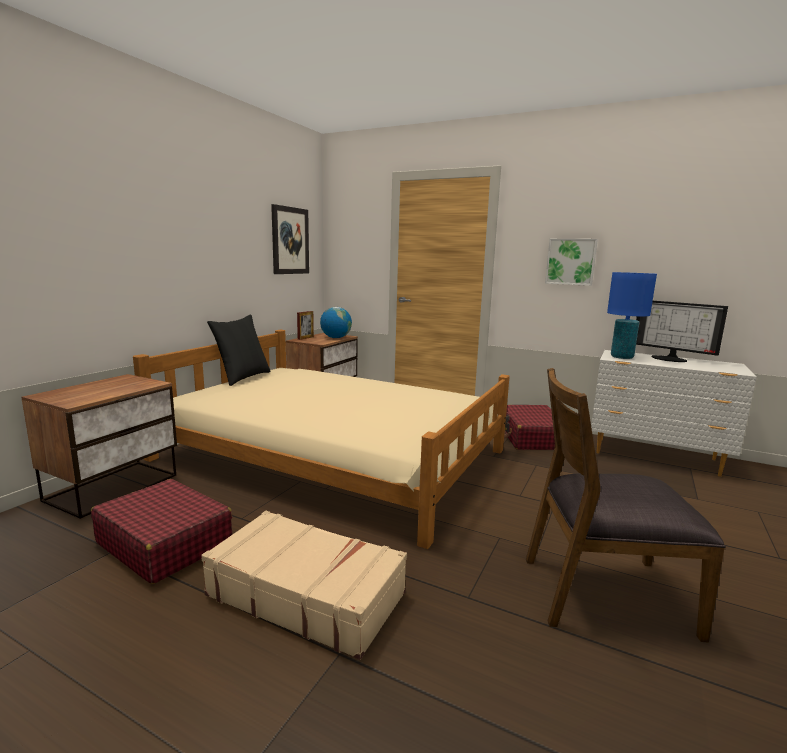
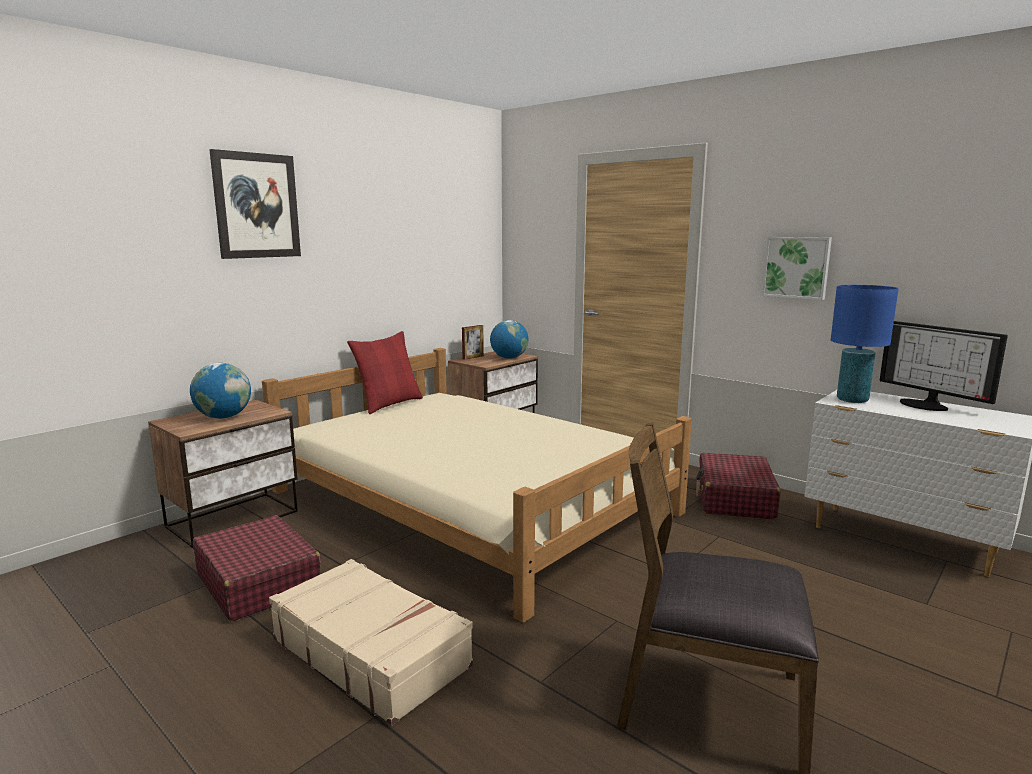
camera: 15 degrees right, 0 degrees up
(104, 389) = (224, 417): none -> globe
(243, 377) = (389, 404): black pillow -> red pillow
(290, 241) = (455, 242): picture -> picture (256, 206)

